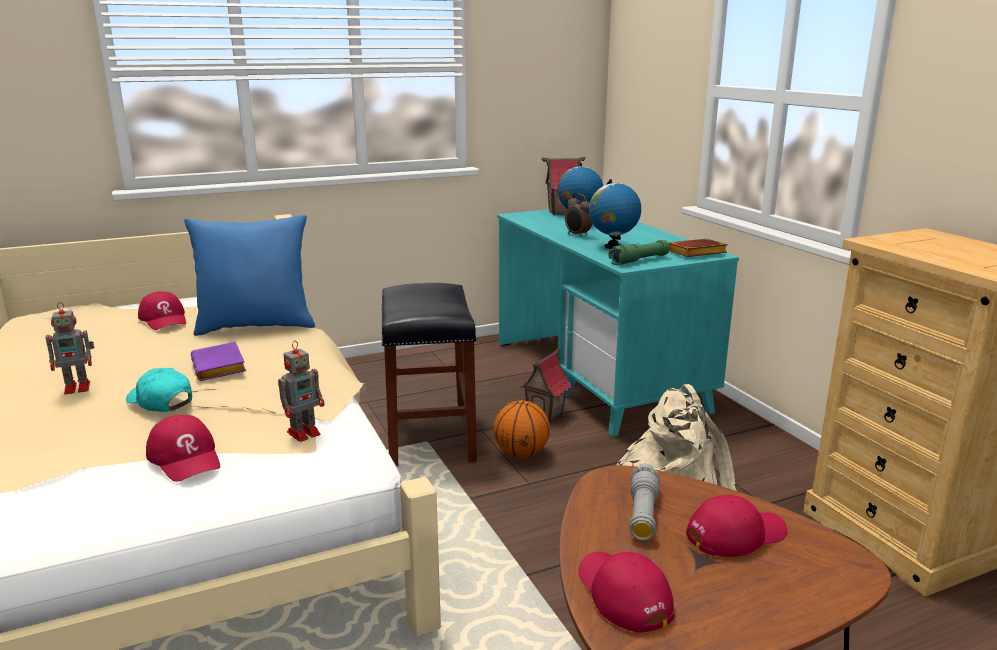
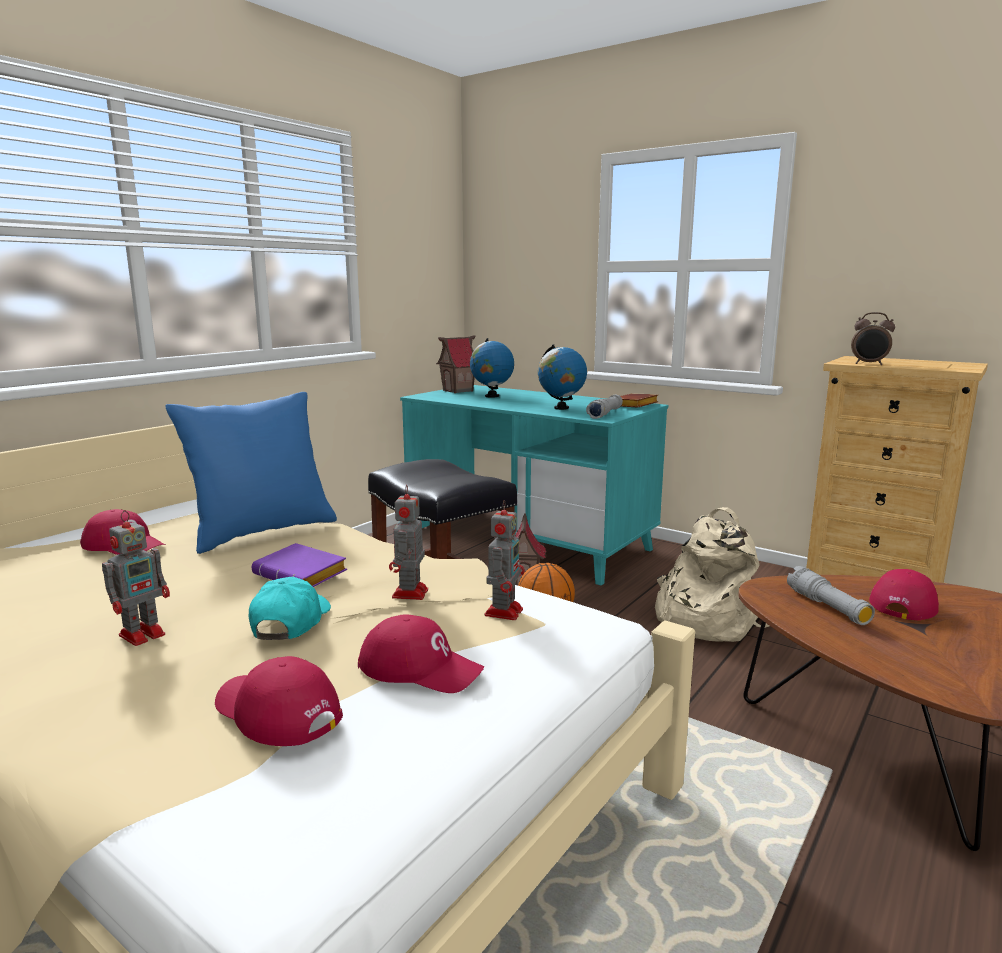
camera: 30 degrees left, 5 degrees down
(160, 401) = (290, 622): turquoise cap -> turquoise cap turned 90 degrees clockwise
(261, 401) = (409, 594): none -> toy robot
(577, 235) = (512, 404): alarm clock -> alarm clock (869, 364)
(622, 594) = (916, 666): red cap -> red cap (276, 712)
(639, 260) = (605, 414): green flashlight -> grey flashlight

